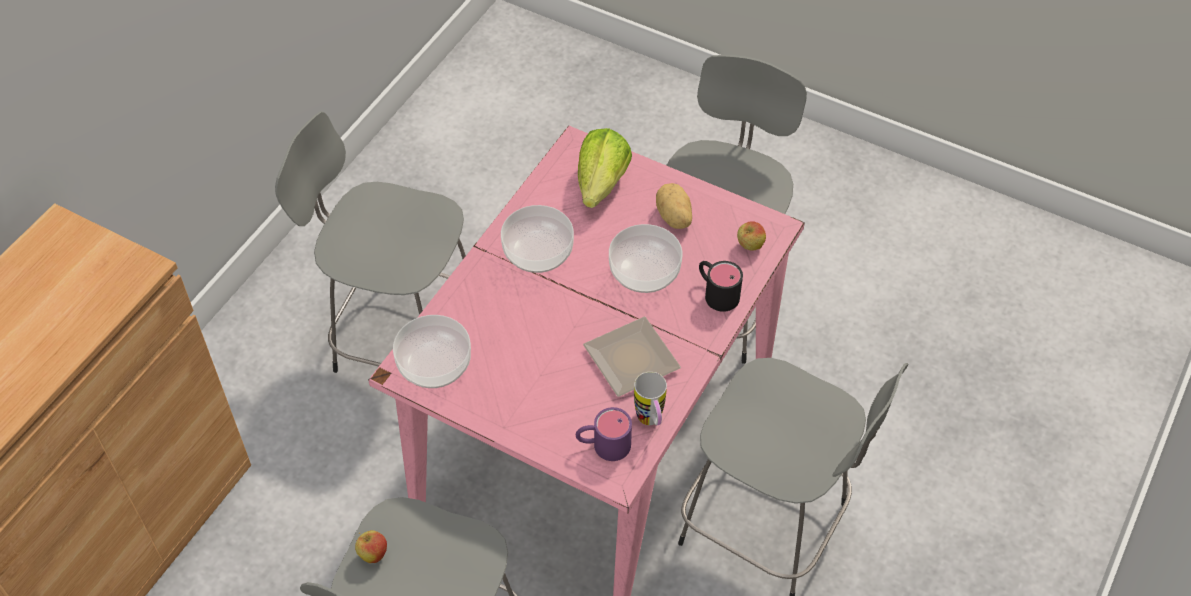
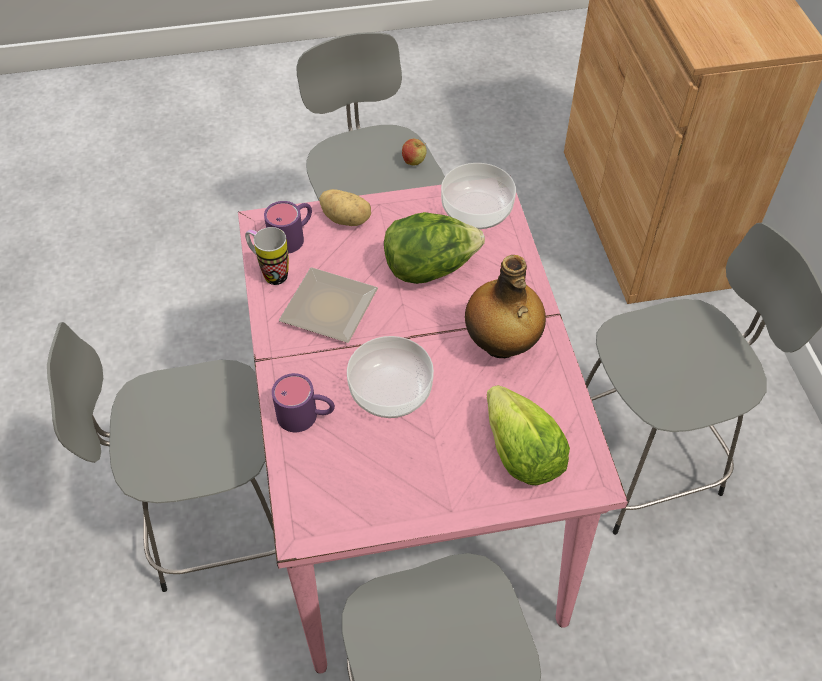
camera: 140 degrees right, 0 degrees up
(525, 340) = (430, 268): none -> lettuce
(538, 251) = (501, 345): bowl -> bottle
(673, 217) = (416, 466): potato -> potato (346, 219)
(716, 292) = (306, 416): black mug -> purple mug
(750, 246) = (312, 488): apple -> none

